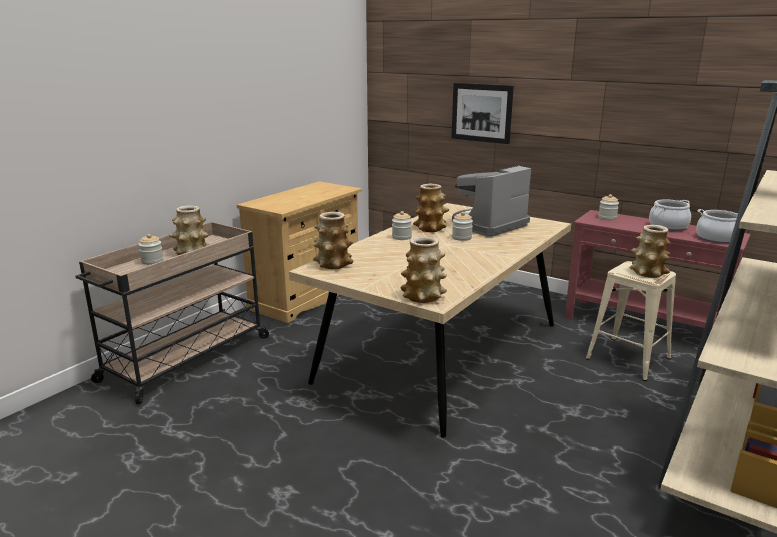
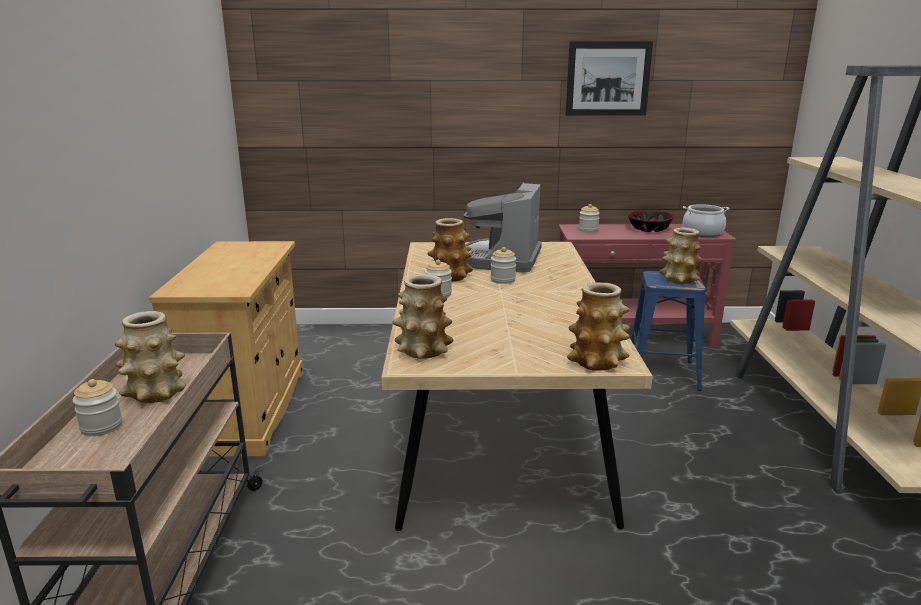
camera: 35 degrees left, 0 degrees up
(481, 113) = (413, 126): picture -> picture (608, 78)
(628, 358) = (662, 372): beige stool -> blue stool
(668, 226) = (649, 229): cooking pot -> bowl

